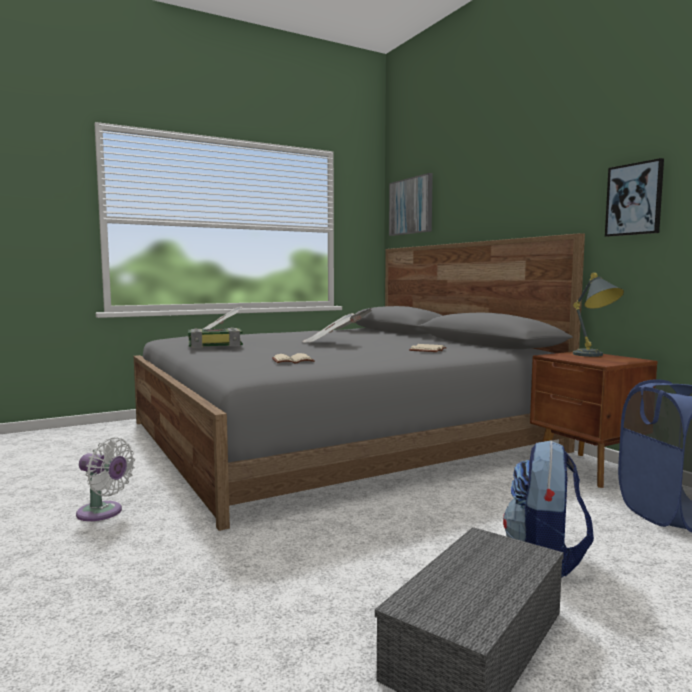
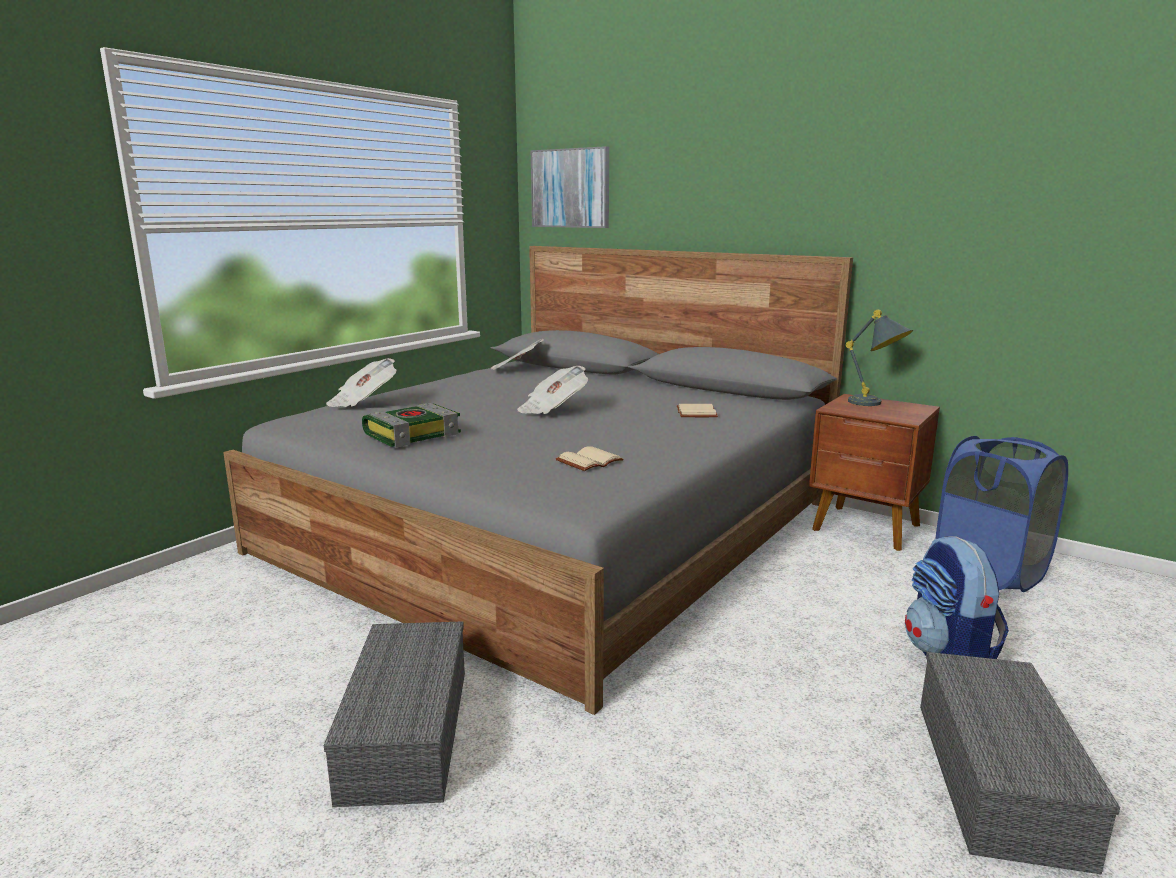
camera: 25 degrees left, 10 degrees up
(103, 513) = (405, 730): white fan -> grey storage box
(634, 199) = (918, 223): picture -> none

